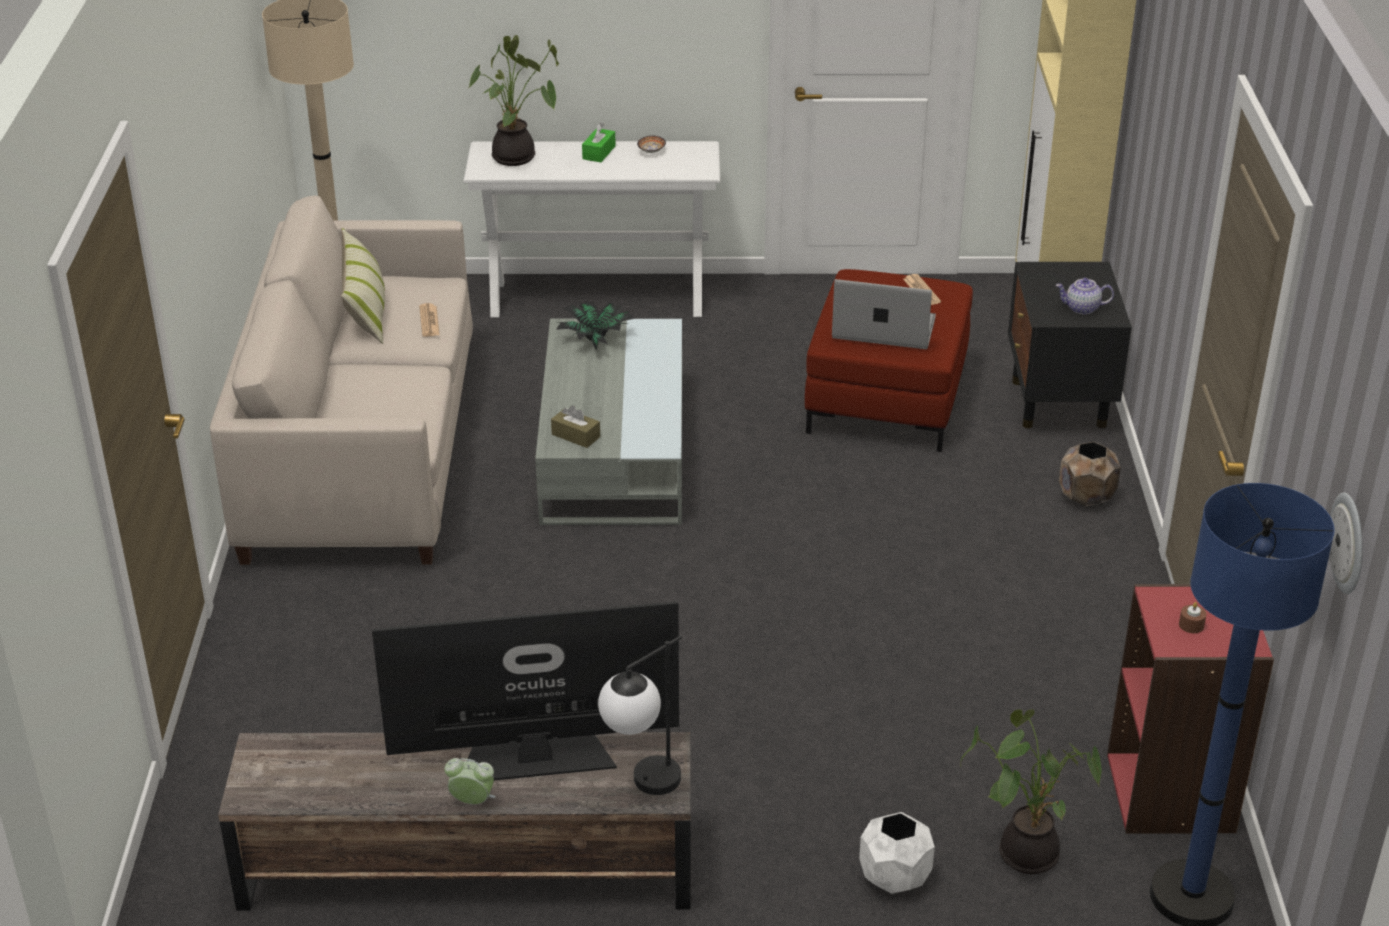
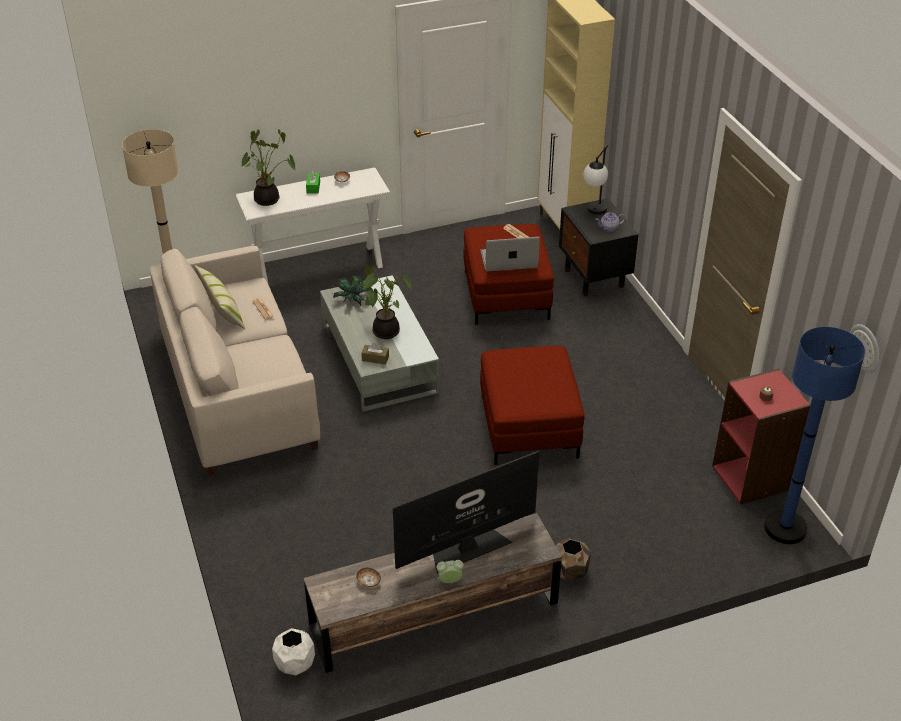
camera: 20 degrees left, 5 degrees up
(338, 766) = (368, 581): none -> bowl
(642, 788) = (531, 549): table lamp -> table lamp (594, 213)
(807, 612) = (529, 426): none -> red ottoman
(893, 878) = (646, 558): white planter -> white planter (294, 664)
(1025, 851) = (699, 527): potted plant -> potted plant (384, 330)
(1086, 497) = (634, 328): brown planter -> brown planter (570, 572)

